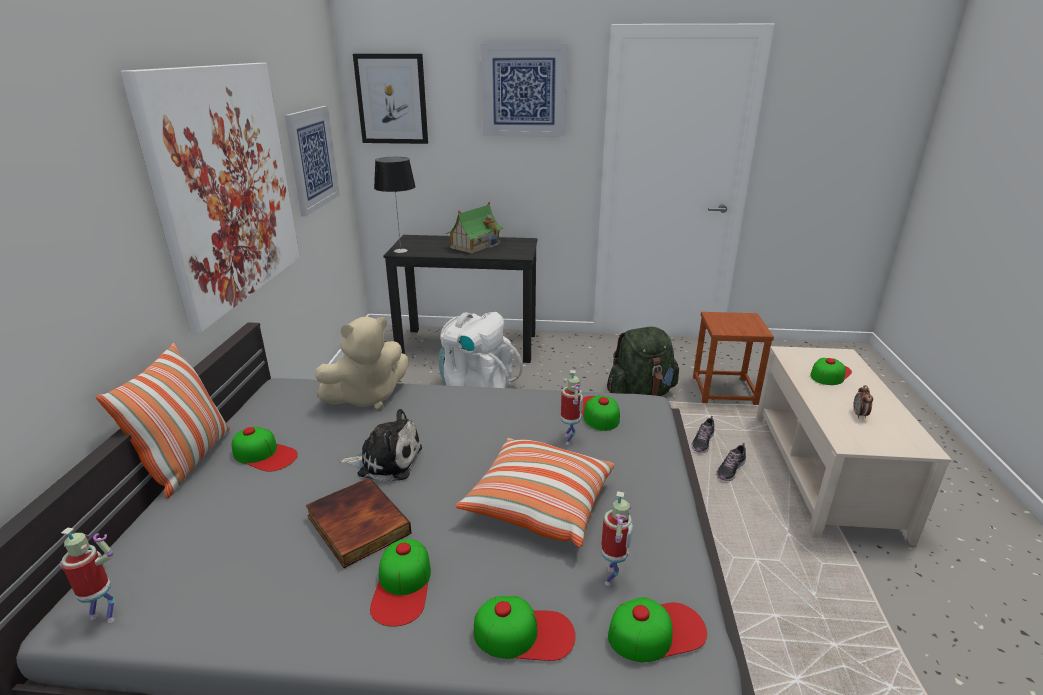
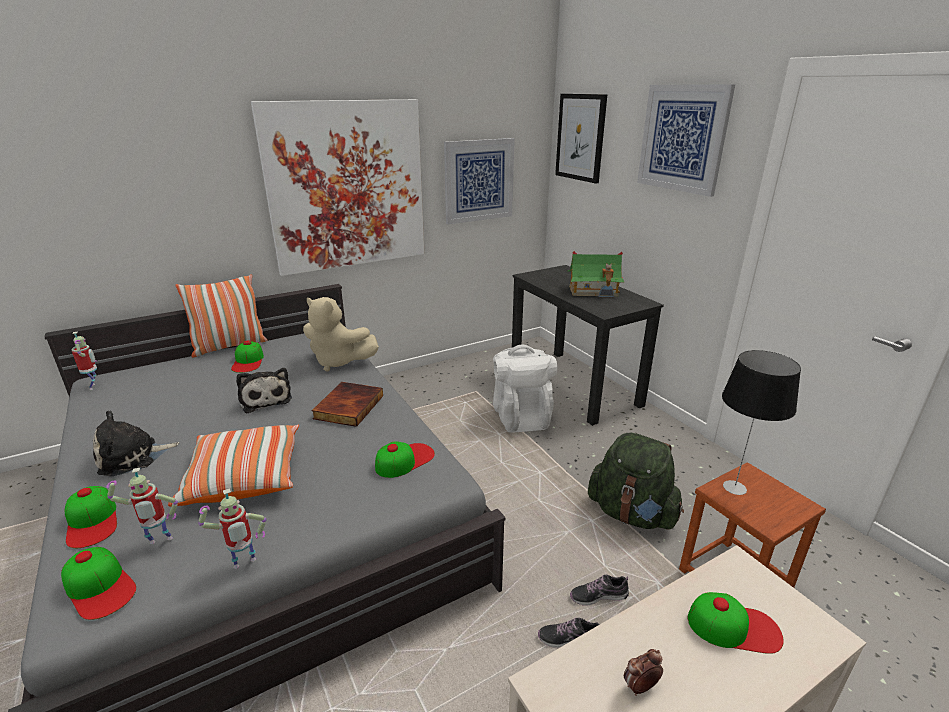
camera: 55 degrees right, 0 degrees up
(356, 525) = (188, 417): book -> book (348, 406)
(401, 250) = (531, 275): table lamp -> table lamp (735, 487)
(402, 586) = (133, 457): cap -> plush toy
(570, 440) = (347, 460): toy robot -> toy robot (245, 565)

